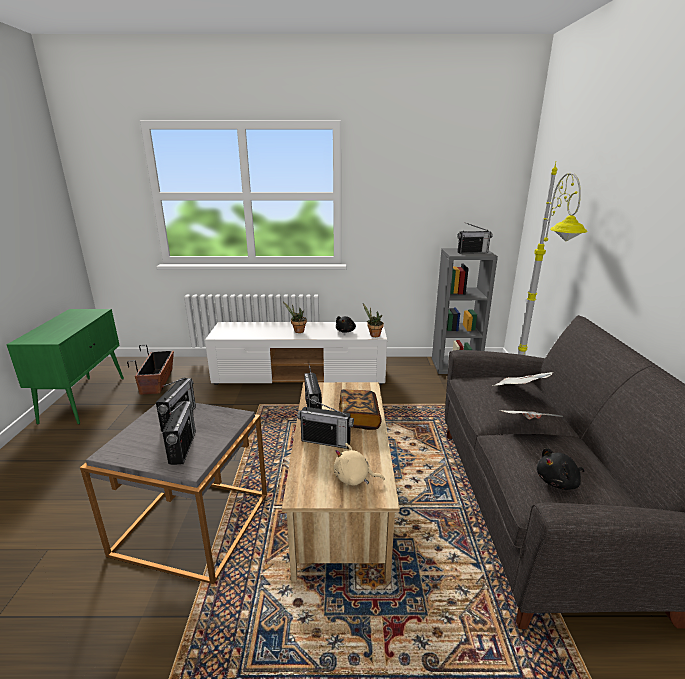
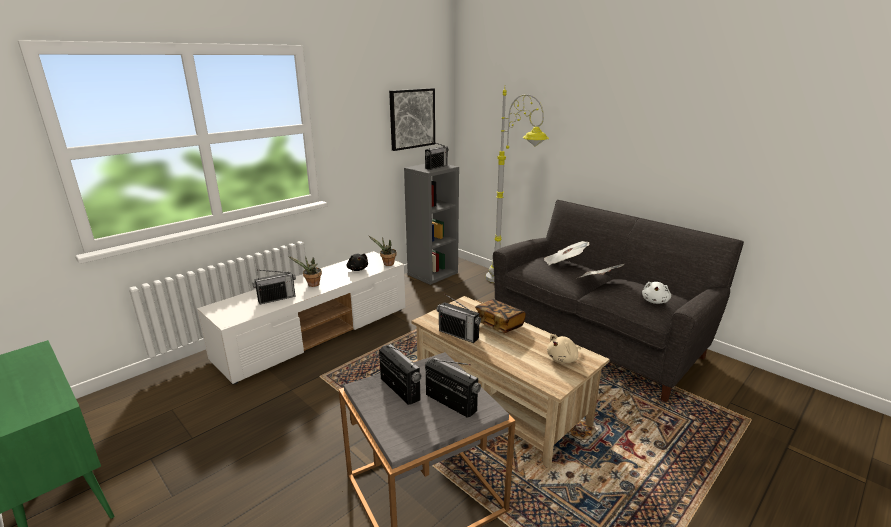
camera: 45 degrees left, 0 degrees up
(157, 381) = (147, 417): planter -> none
(326, 441) = (507, 349): radio -> radio (276, 298)
(462, 198) = (412, 118): none -> picture
(558, 482) = (655, 301): black plush toy -> white plush toy

